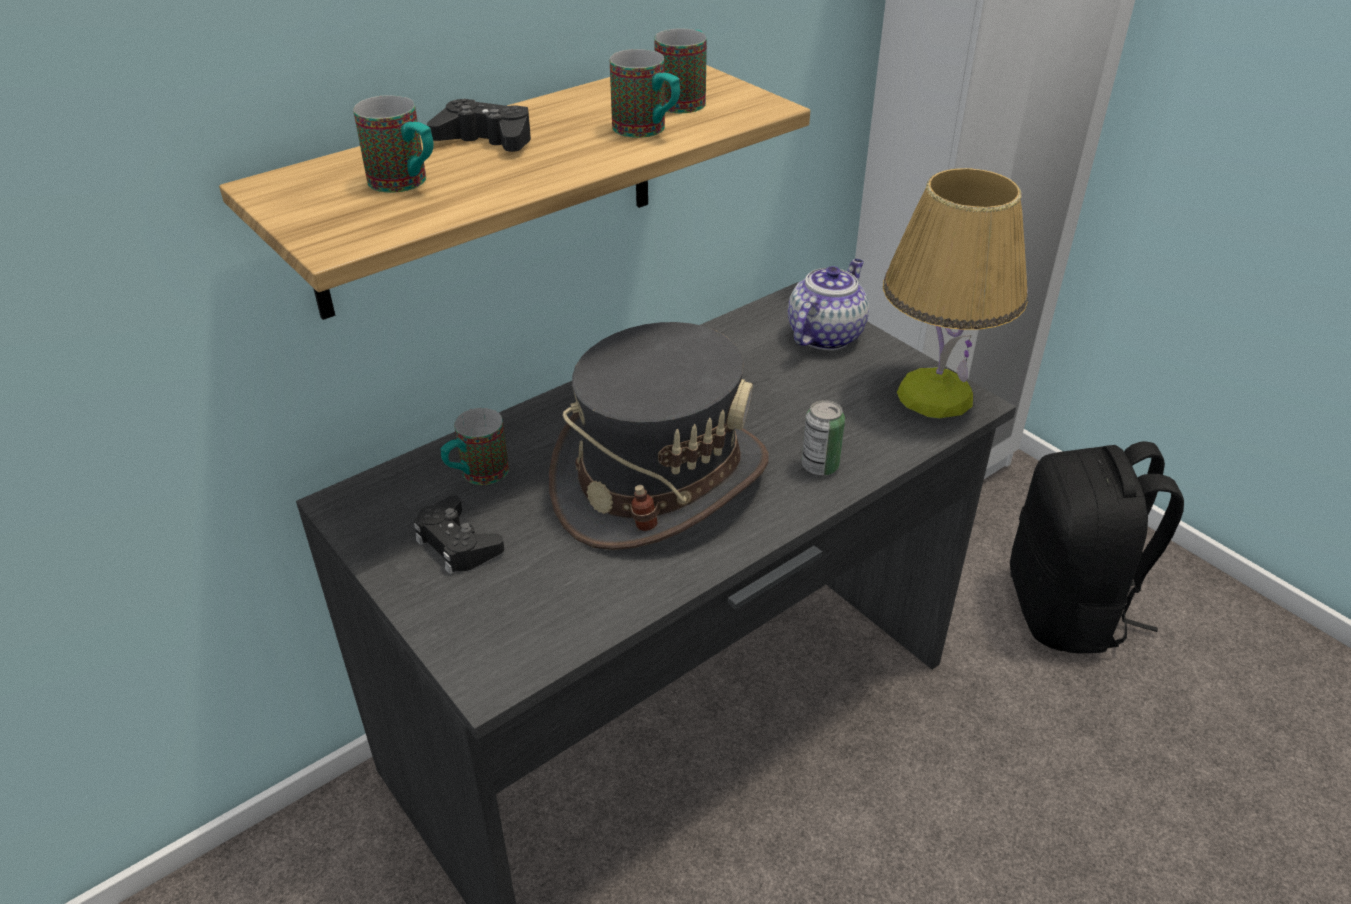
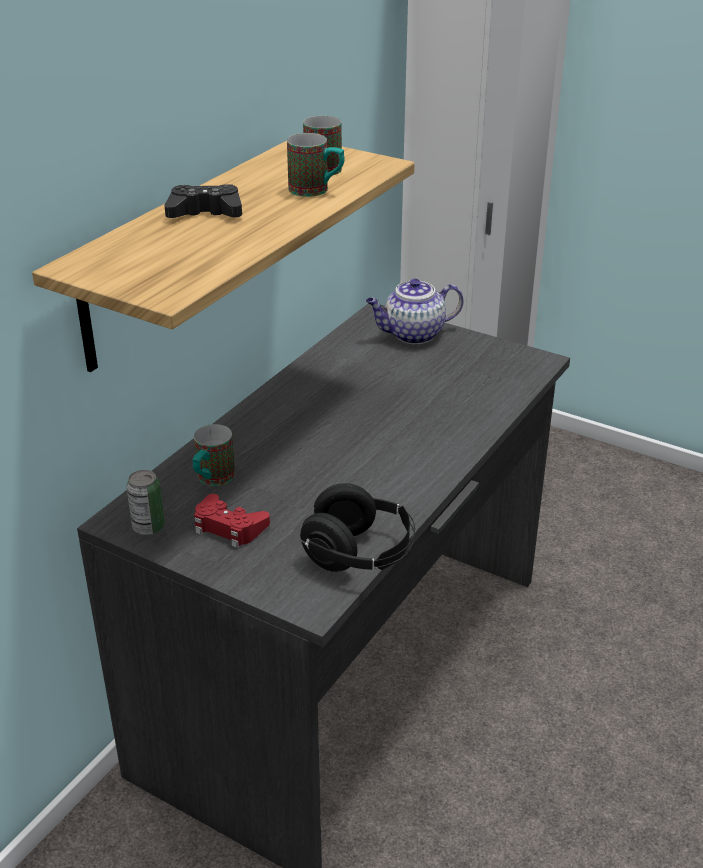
camera: 20 degrees left, 5 degrees down
(407, 184) = (178, 249): mug -> none
(457, 543) = (229, 527): black game controller -> red game controller
(586, 623) = (359, 555): none -> black headphones
(659, 479) = (352, 454): grey hat -> none
(820, 466) = (460, 422): can -> can (148, 527)
(825, 335) = (412, 335): teapot -> teapot turned 120 degrees counterclockwise
(934, 395) = (512, 360): table lamp -> none
(1067, 610) = (604, 522): black backpack -> none

